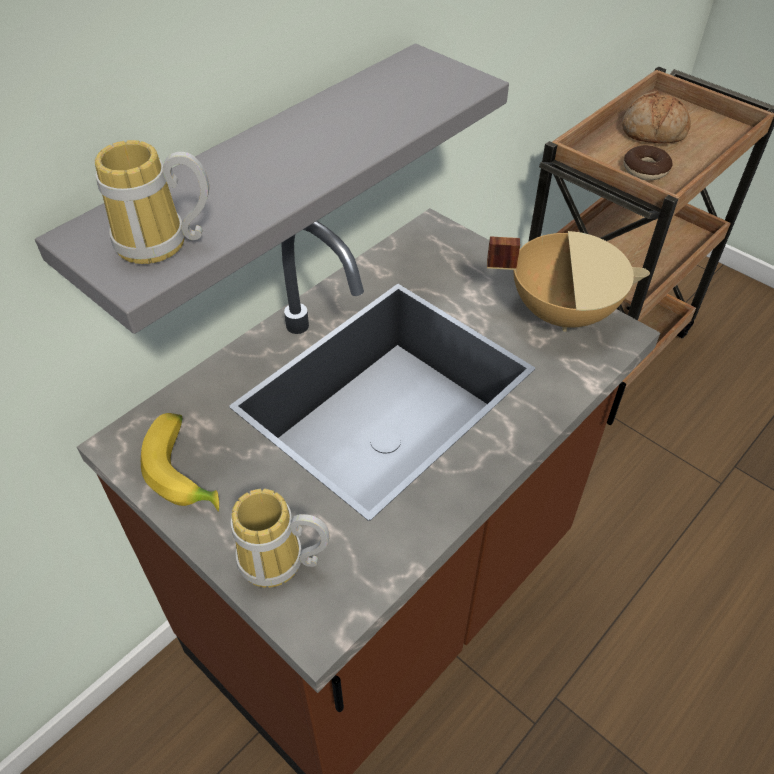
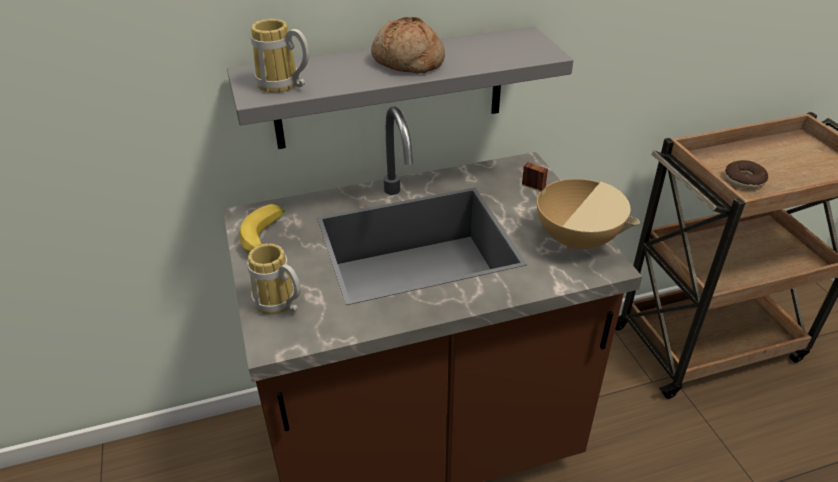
camera: 30 degrees right, 10 degrees down
(652, 132) = (773, 157): bread -> bread (407, 61)

